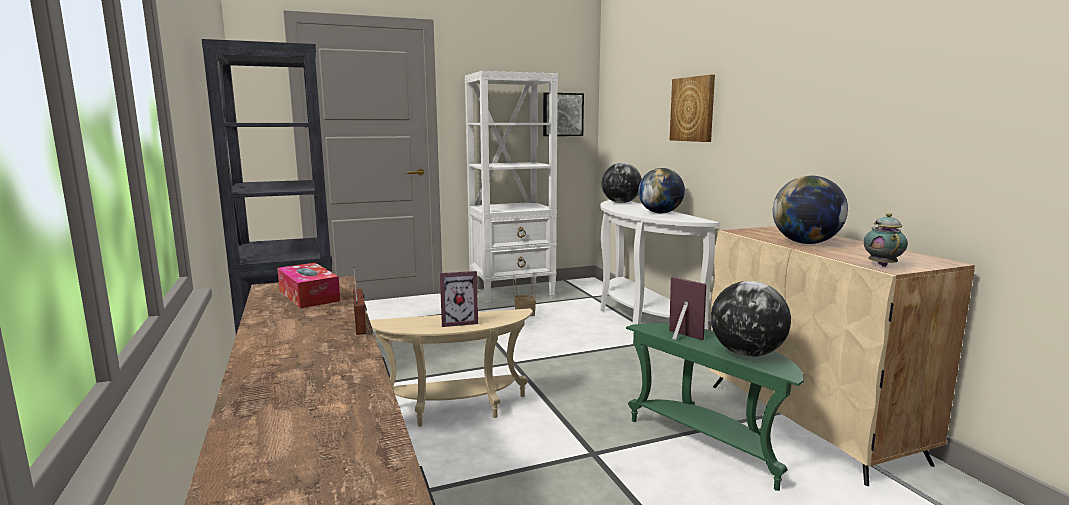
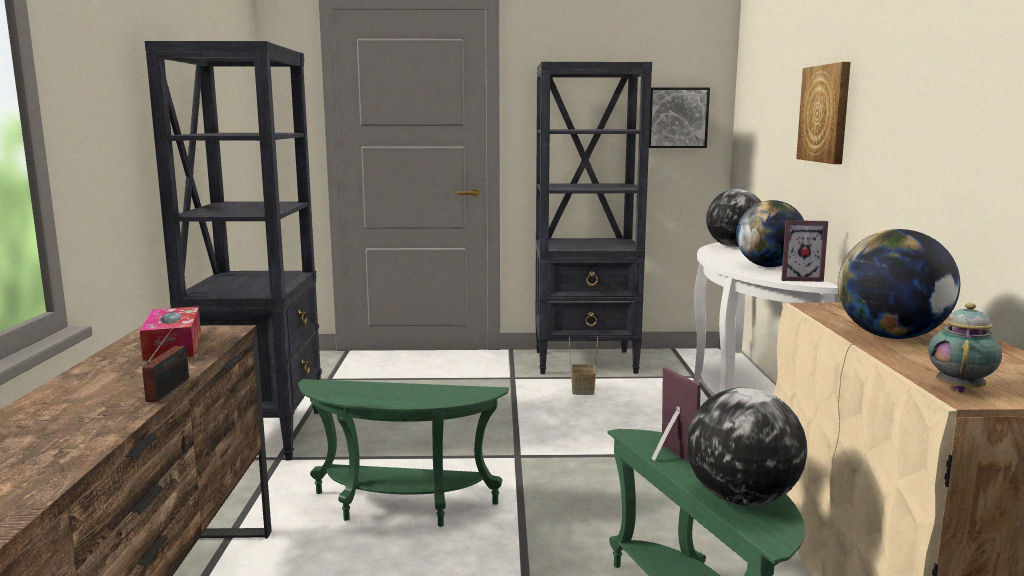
camera: 20 degrees right, 0 degrees up
(456, 411) = (400, 508): beige side table -> green side table
(459, 322) = (401, 395): picture frame -> picture frame (799, 279)
(513, 295) = (586, 362): white bookcase -> black bookcase

